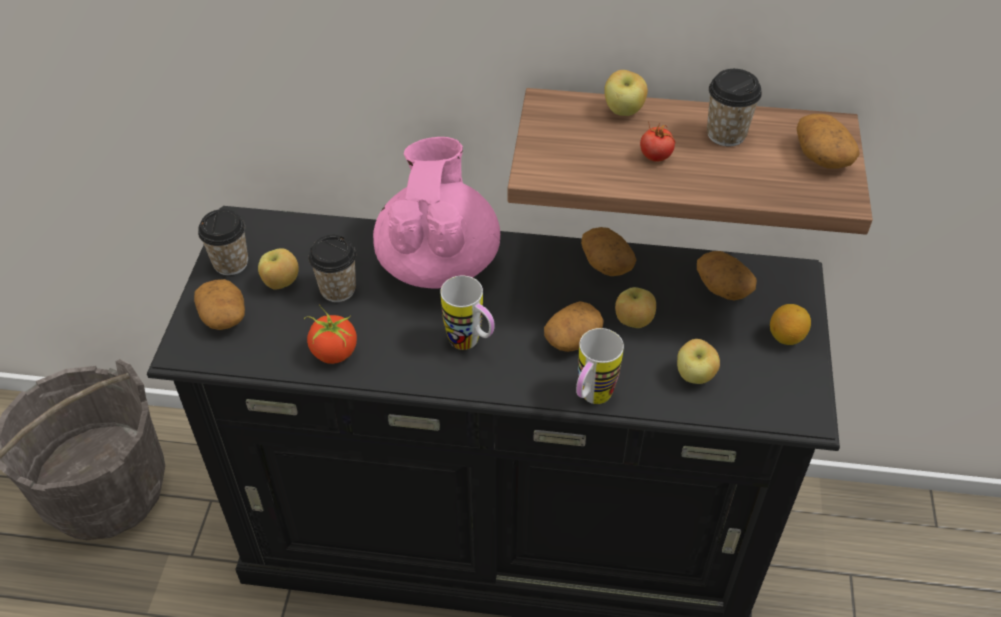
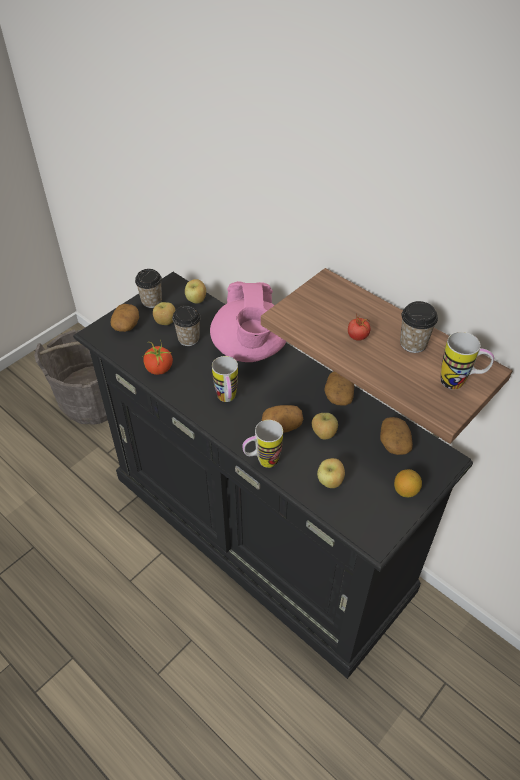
camera: 35 degrees right, 0 degrees up
(438, 262) = (249, 349): pink teapot -> pink teapot turned 135 degrees clockwise
(623, 111) = (365, 304): apple -> apple (196, 300)
(821, 156) = (459, 383): potato -> mug

